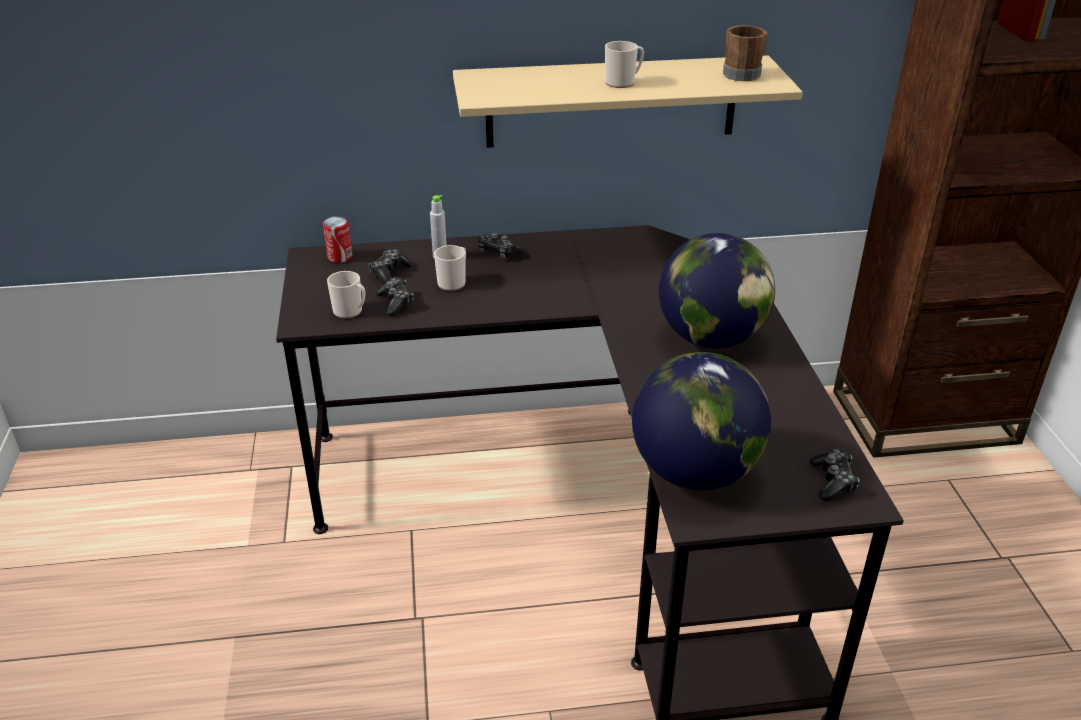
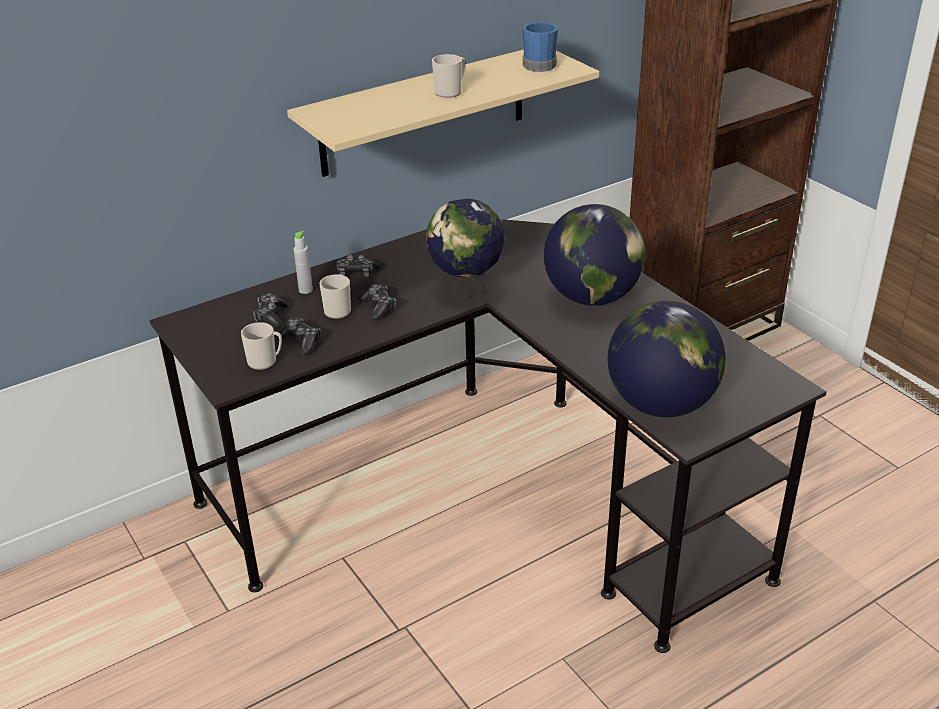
camera: 25 degrees left, 0 degrees up
(340, 257) = (210, 315): can -> none
(588, 296) = (466, 290): none -> globe
(744, 73) = (541, 64): brown mug -> blue mug
(833, 481) = (761, 379): game controller -> game controller (378, 307)

